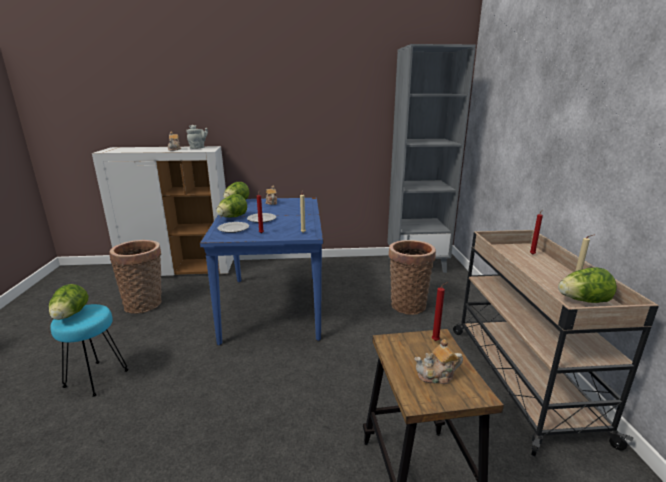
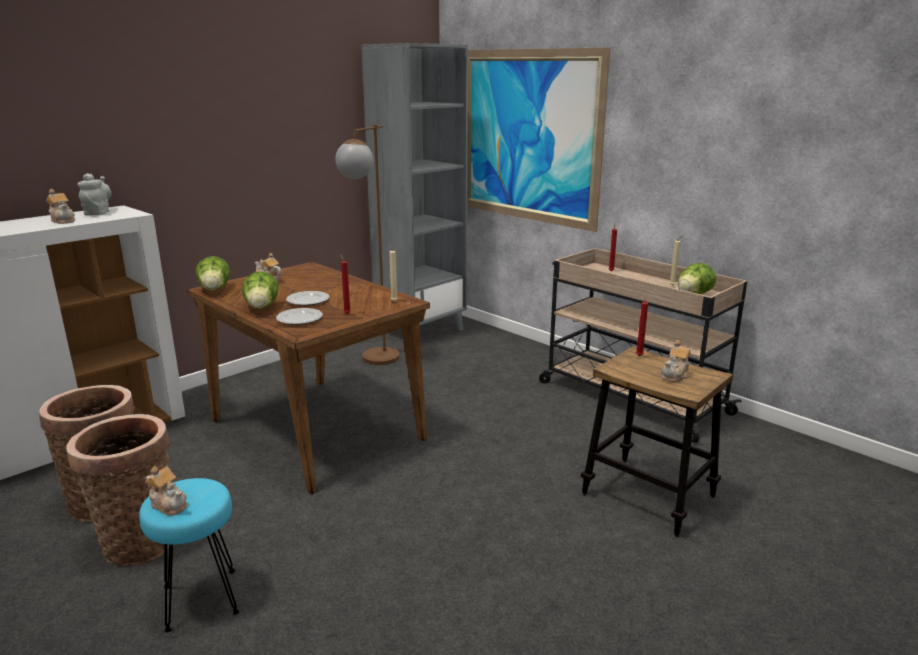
camera: 40 degrees left, 0 degrees up
(70, 315) = (169, 504): lettuce -> teapot
(273, 305) = (315, 428): blue dining table -> brown dining table
(360, 276) = (375, 362): none -> brown floor lamp
(407, 304) = (466, 373): basket -> basket (138, 540)
(512, 123) = (528, 136): none -> picture

